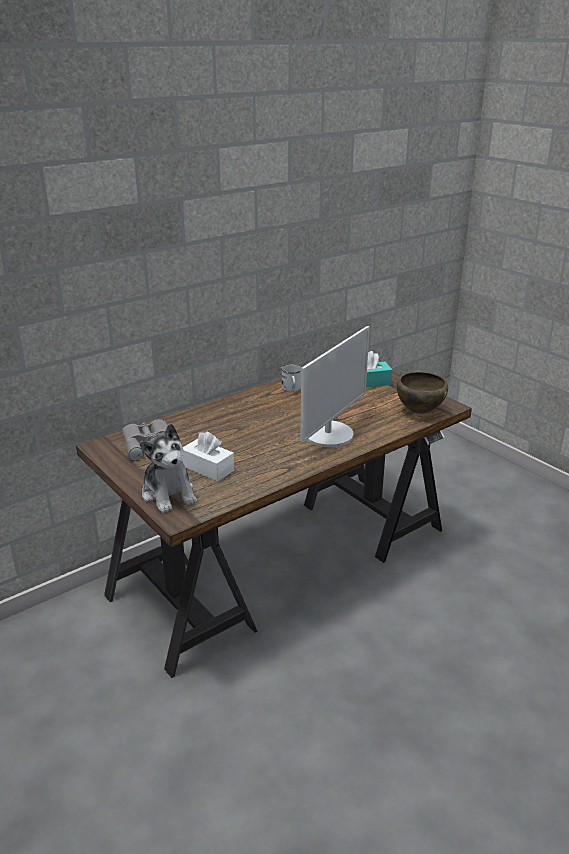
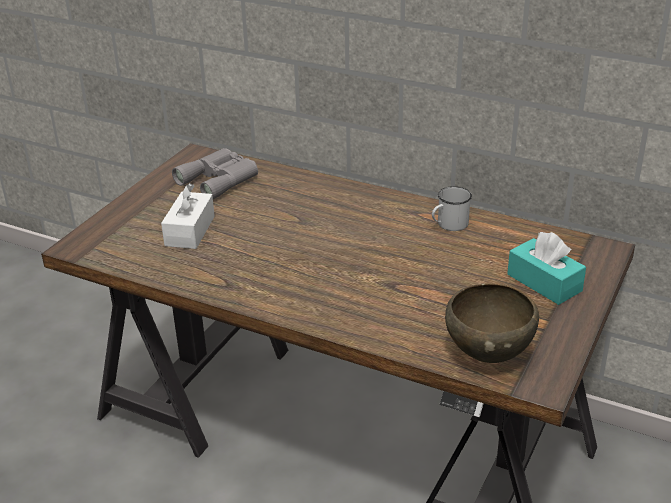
camera: 65 degrees right, 5 degrees up
(169, 494) = (121, 226): plush toy -> none
(328, 434) = (340, 291): monitor -> none

